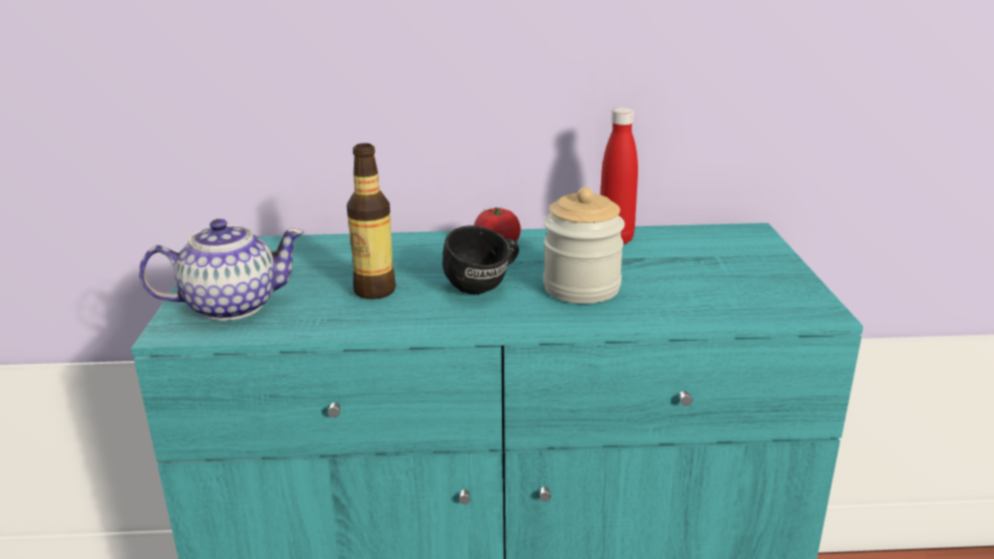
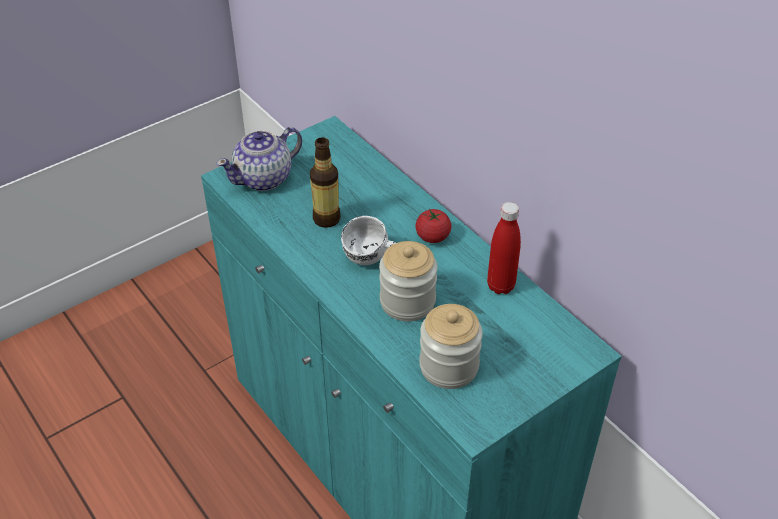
camera: 55 degrees right, 20 degrees up
(230, 306) = (264, 178): teapot -> teapot turned 105 degrees clockwise
(485, 287) = (371, 260): black mug -> white mug
(710, 296) = (449, 366): none -> jar

